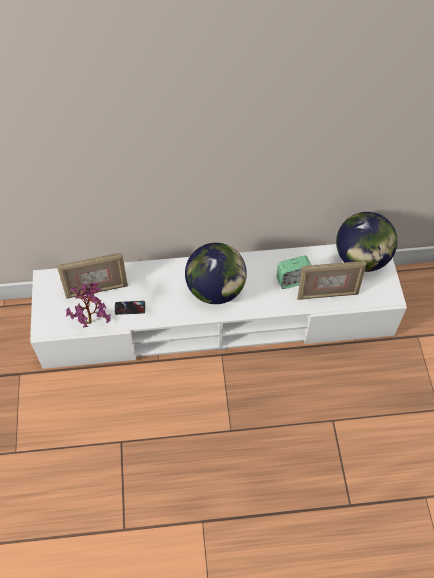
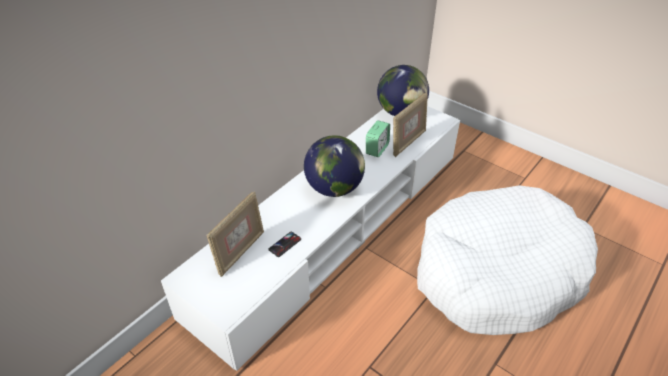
camera: 45 degrees left, 15 degrees down
(92, 320) = (264, 275): potted plant -> none
(294, 464) = (497, 272): none -> white dog bed

